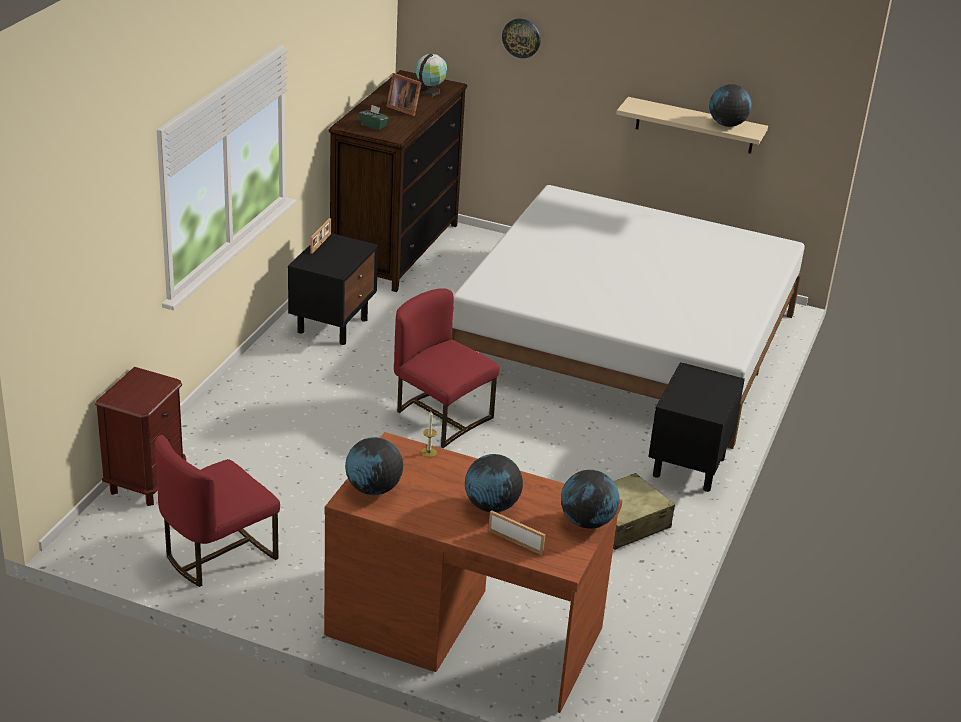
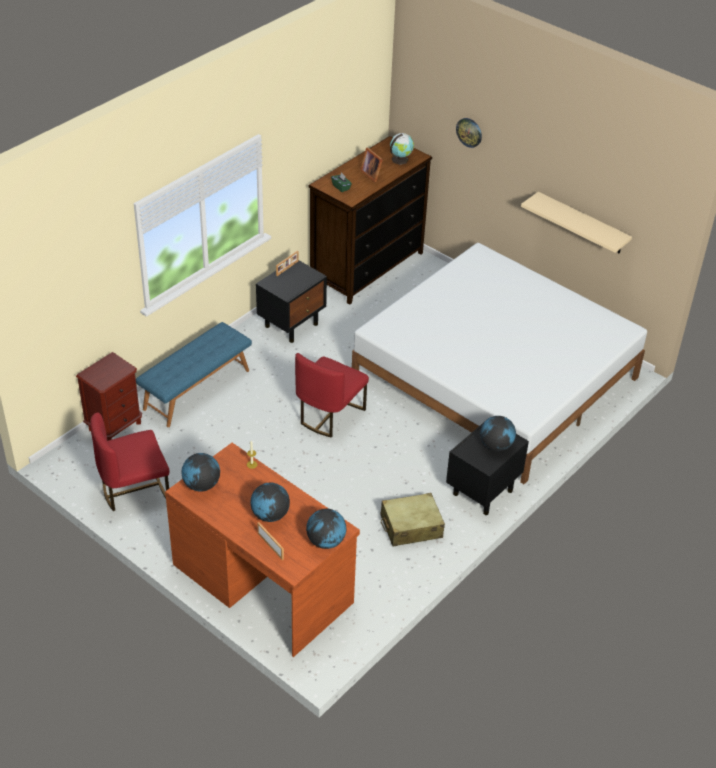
camera: 20 degrees right, 10 degrees up
(242, 418) = (196, 389): none -> blue bench
(441, 417) = (329, 415): red chair -> red chair turned 120 degrees counterclockwise
(727, 124) = (599, 231): globe -> globe (496, 445)

